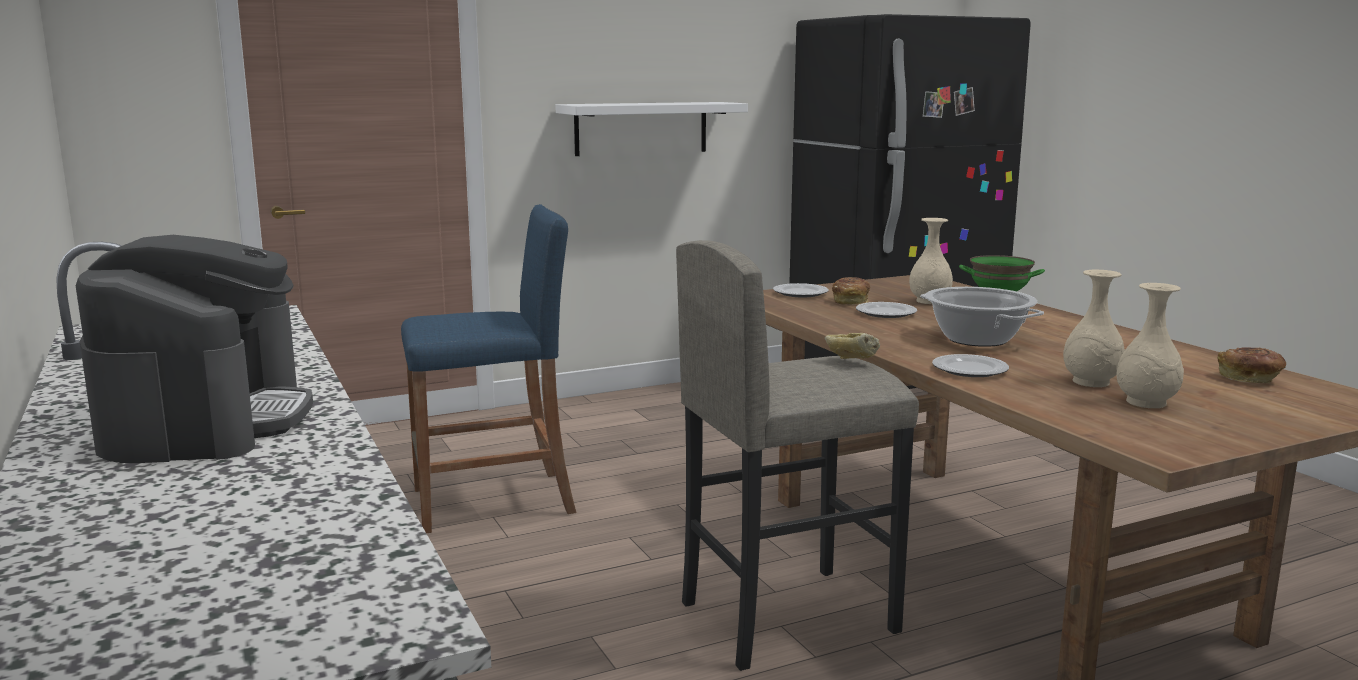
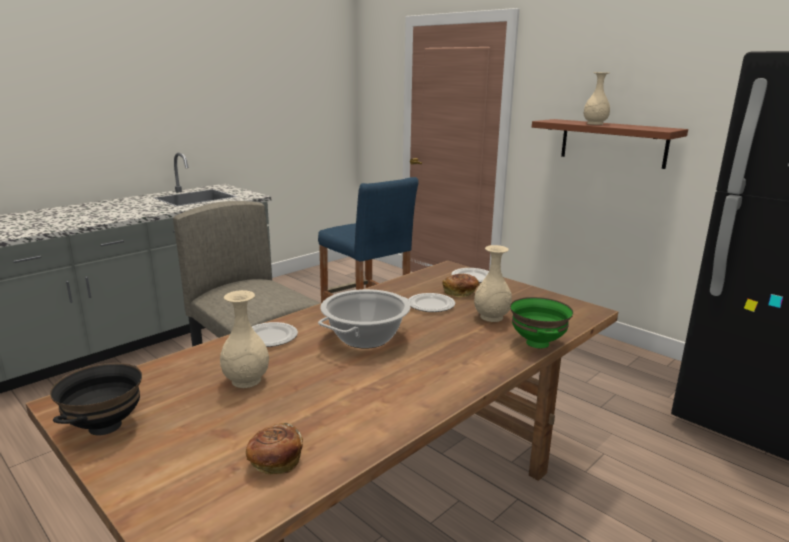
camera: 70 degrees right, 5 degrees up
(207, 421) = (92, 213): coffee machine -> none
(641, 128) = (613, 143): white shelf -> brown shelf
(850, 362) = (275, 303): bread -> none
(1145, 402) = (189, 401): beige vase -> beige vase (594, 124)
(1215, 432) = (105, 427): none -> black bowl

